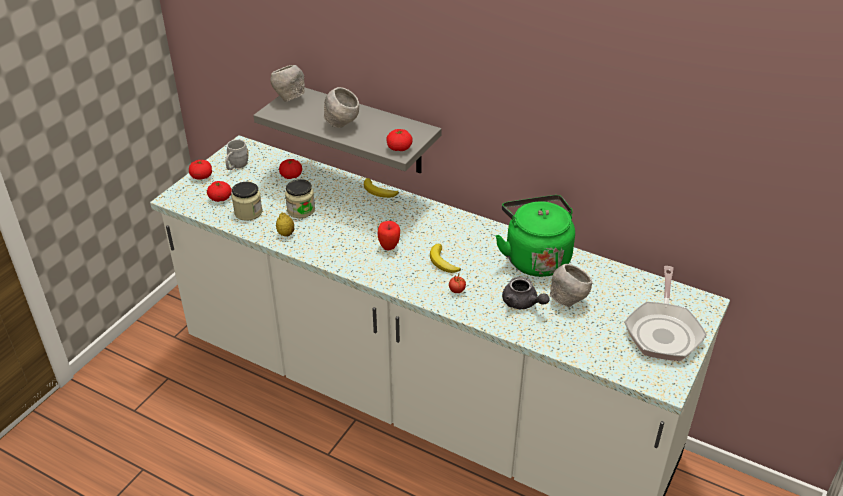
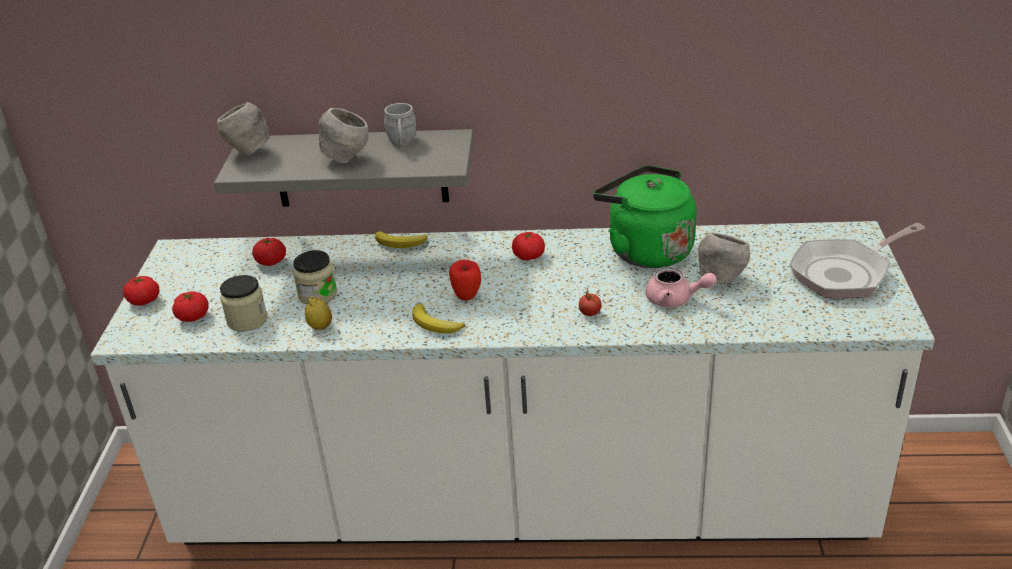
camera: 25 degrees left, 5 degrees down
(236, 166) = (185, 274): grey mug -> grey mug (402, 143)
(399, 148) = (443, 162): tomato -> tomato (528, 256)
(442, 262) = (545, 290): banana -> banana (435, 324)
(522, 303) = (675, 299): grey teapot -> pink teapot
(663, 331) = (845, 273): frying pan -> frying pan turned 75 degrees clockwise

